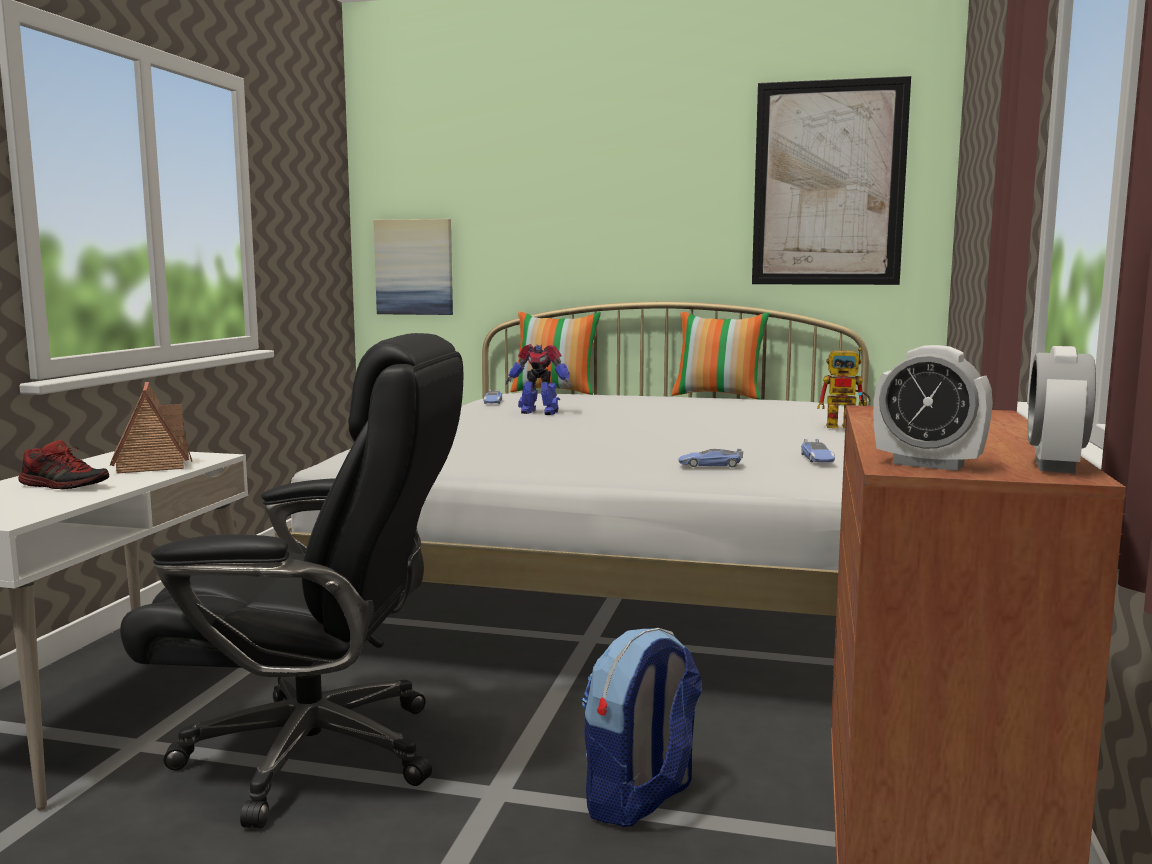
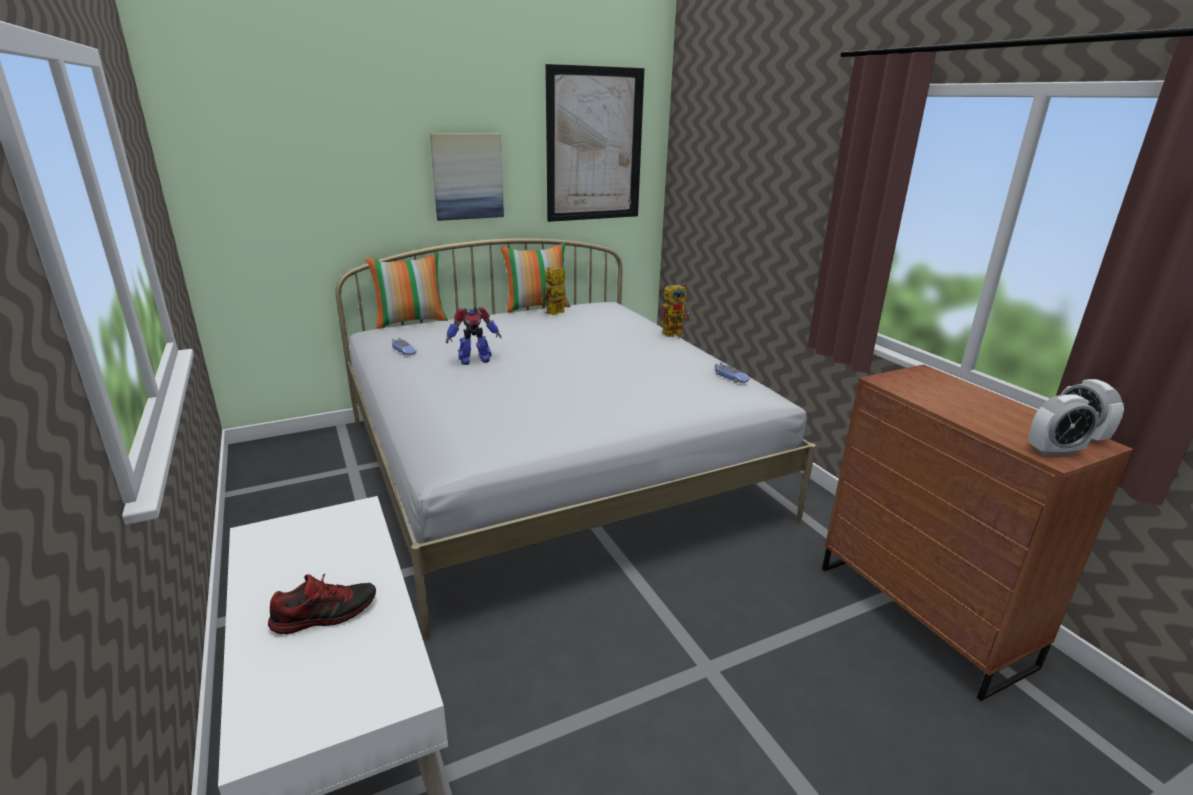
camera: 40 degrees left, 15 degrees up
(151, 463) = (324, 543): toy house -> none
(313, 754) = (571, 705): black office chair -> none
(414, 267) = (249, 224): picture -> picture (467, 176)
(640, 799) = (772, 630): backpack -> none
(710, 465) = (699, 402): toy car -> none
(719, 399) = (553, 314): none -> toy robot

